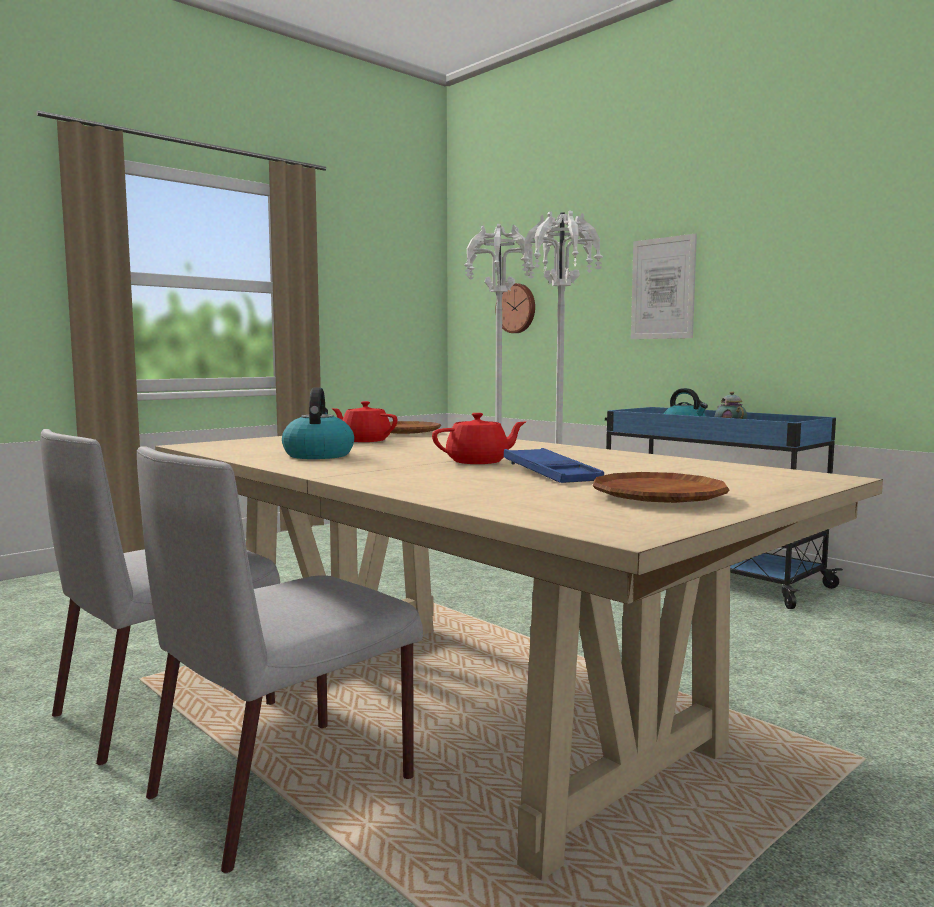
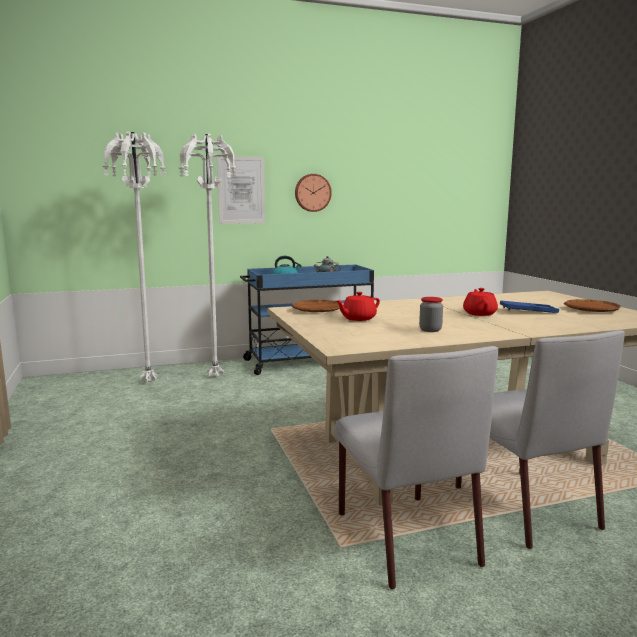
camera: 65 degrees left, 5 degrees up
(318, 455) = (430, 330): kettle -> jar
(517, 308) = (101, 197): wall clock -> wall clock (312, 192)

